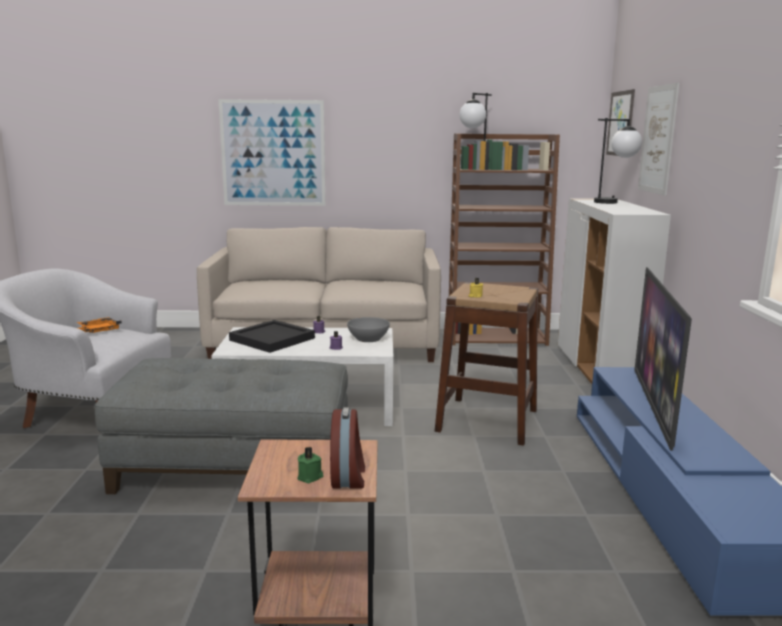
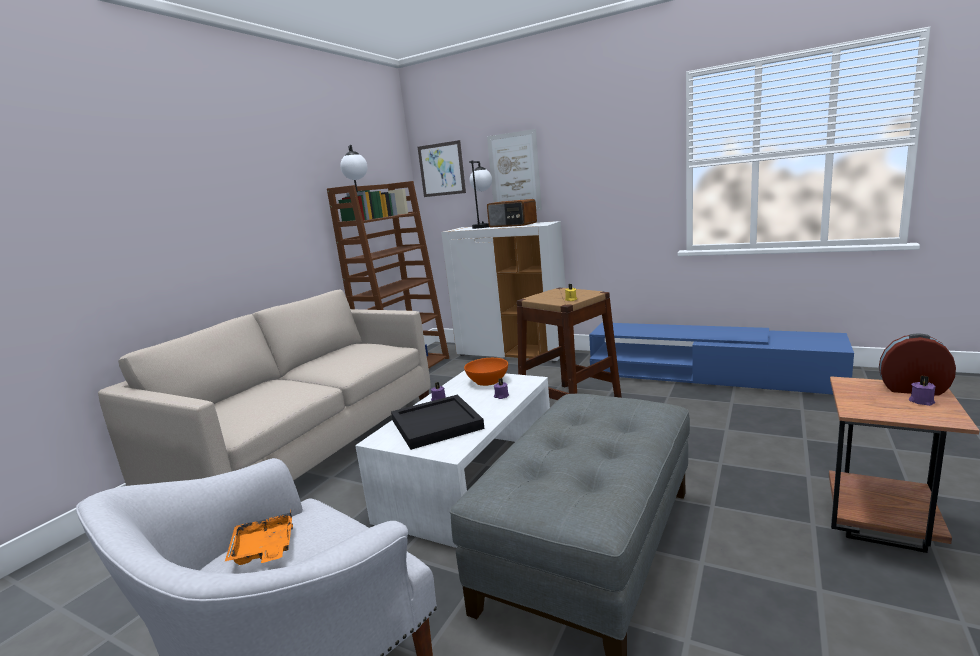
camera: 60 degrees left, 0 degrees up
(273, 153) = (137, 234): picture -> none
(310, 477) = (921, 401): green candle -> purple candle
(368, 338) = (487, 381): grey bowl -> orange bowl
(624, 207) = (512, 225): none -> radio
(654, 406) = (670, 332): television -> none

